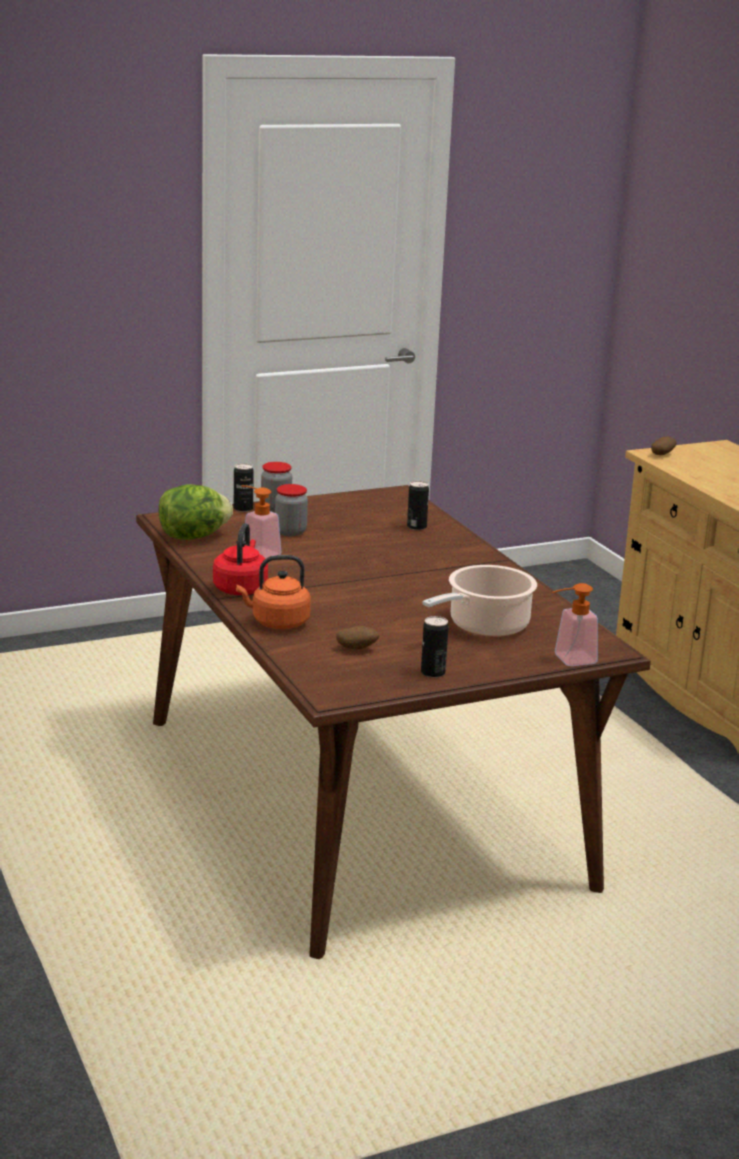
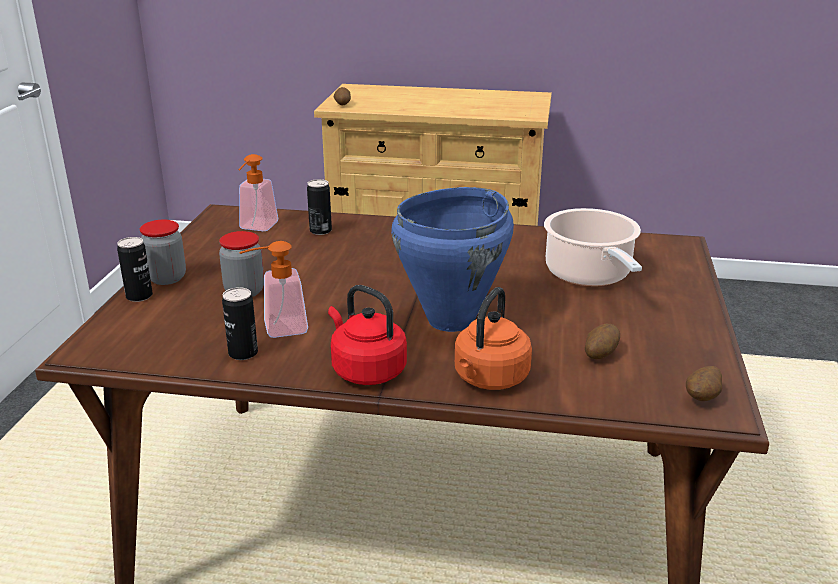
camera: 55 degrees left, 5 degrees up
(193, 537) = (172, 352): lettuce -> none
(339, 597) = (452, 320): none -> blue cooking pot
(340, 688) = (702, 398): none -> potato
(433, 673) = (687, 333): can -> can (243, 353)
(568, 660) = (692, 265): soap dispenser -> soap dispenser (256, 228)

